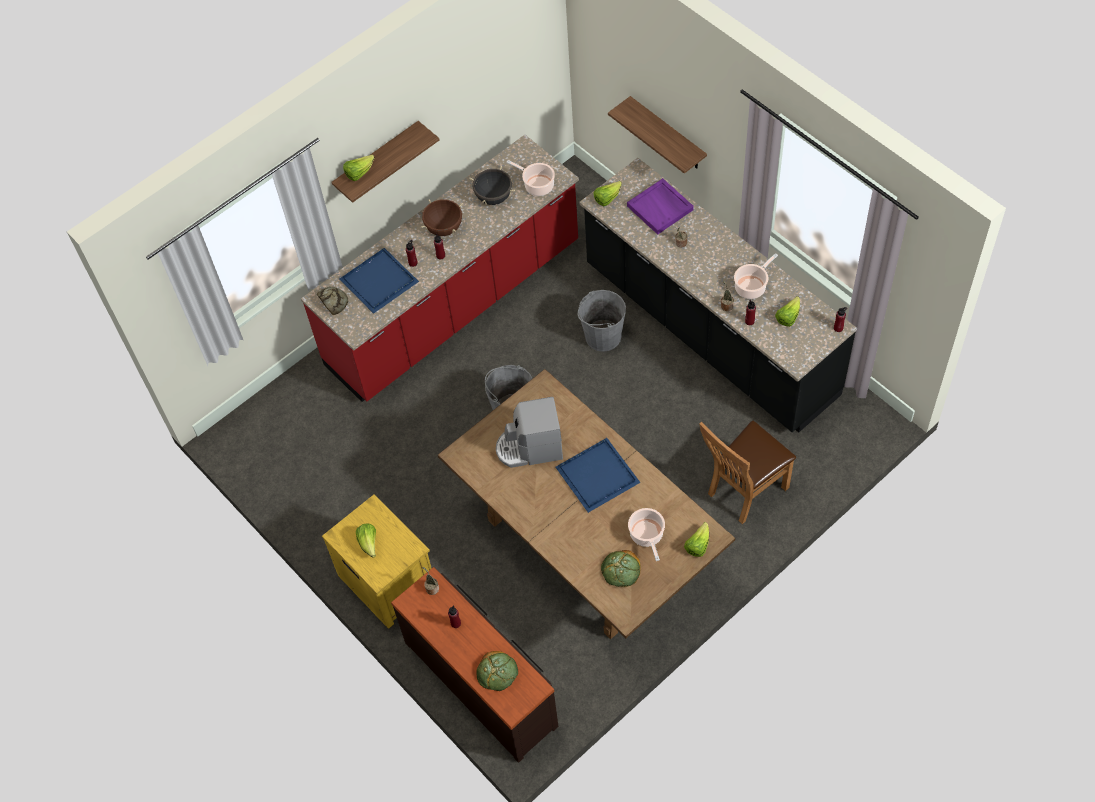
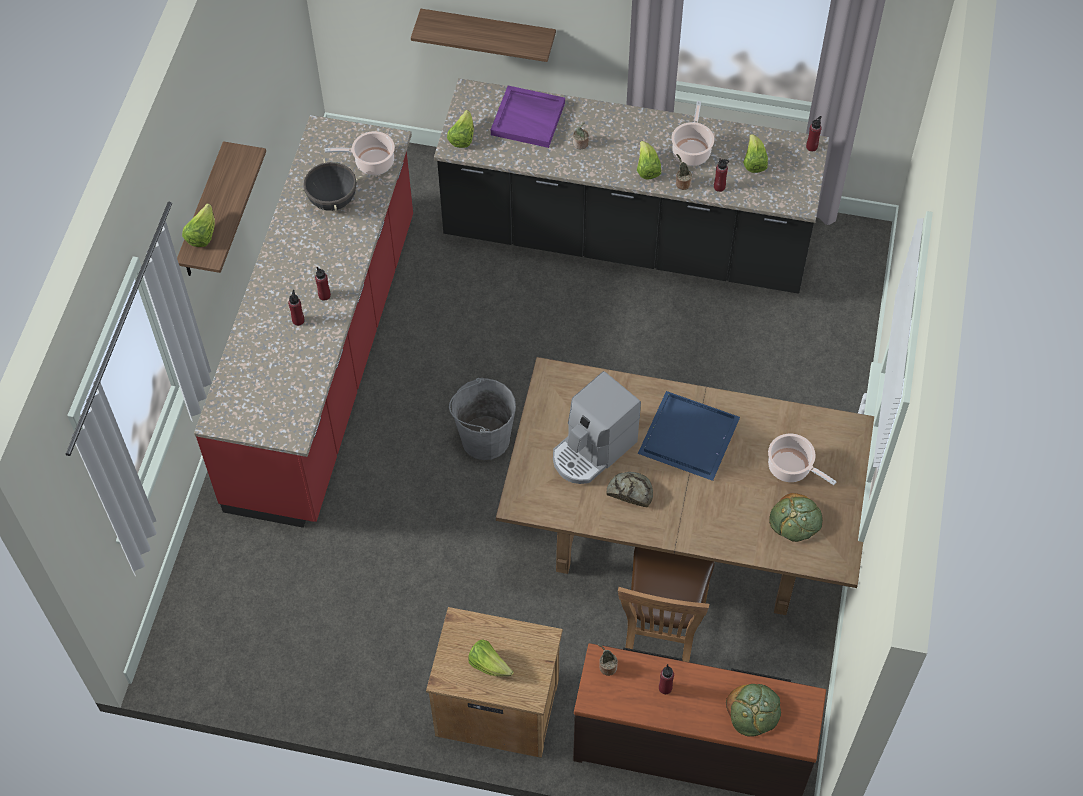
camera: 40 degrees left, 0 degrees up
(333, 301) = (237, 414): bread -> bread (630, 491)
(379, 280) = (274, 361): blue tray -> none
(387, 580) = (496, 705): yellow nightstand -> brown nightstand
(444, 228) = (303, 263): brown cooking pot -> none
(602, 336) = (518, 305): grey bucket -> none
(697, 545) = (850, 447): lettuce -> lettuce (647, 169)
(743, 492) = (793, 383): brown chair -> brown chair (661, 636)

